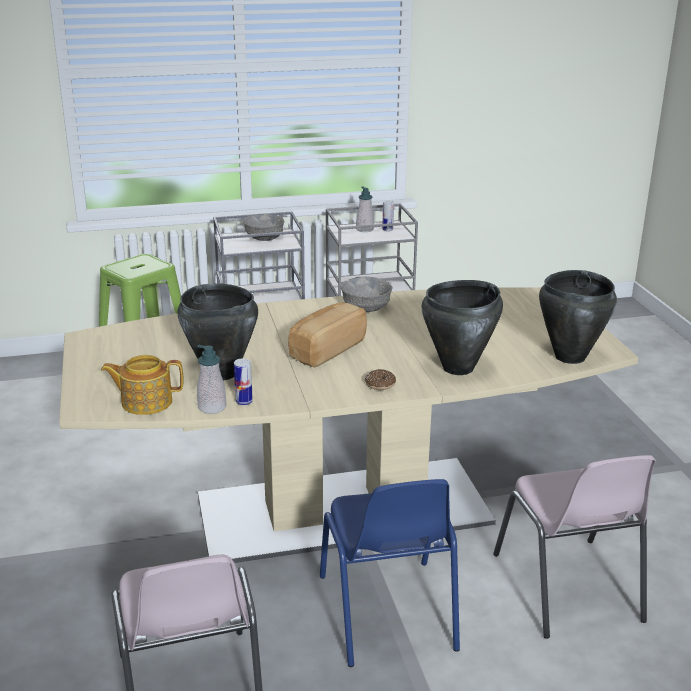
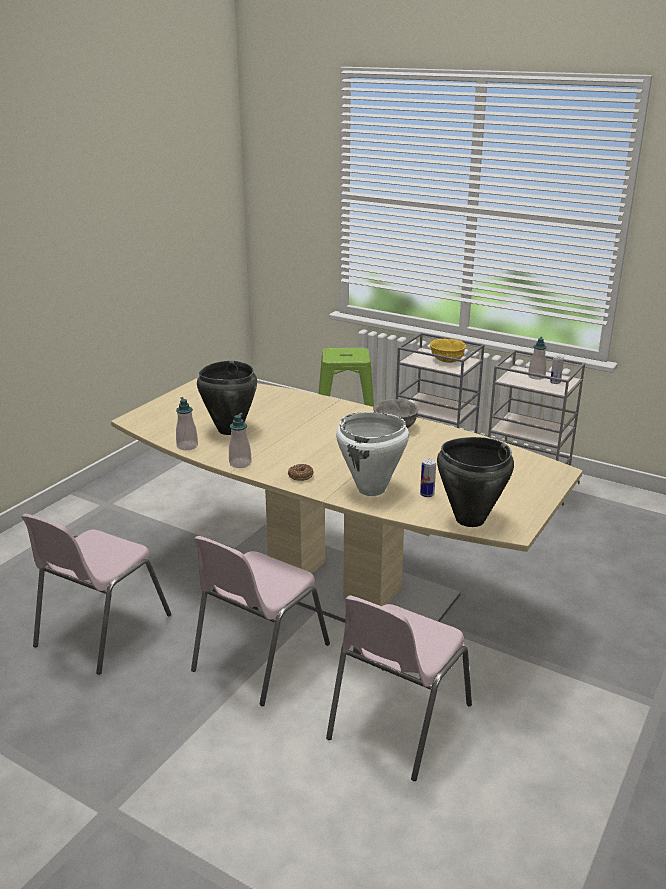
camera: 45 degrees right, 0 degrees up
(145, 402) = (164, 428): teapot -> none
(244, 402) = (208, 450): can -> can (427, 494)
(263, 238) = (446, 360): grey bowl -> yellow bowl
(302, 399) = (240, 463): none -> soap dispenser
(326, 350) = (314, 442): bread -> none
(387, 614) = (258, 658): blue chair -> pink chair
(459, 368) = (371, 489): black cooking pot -> white cooking pot

